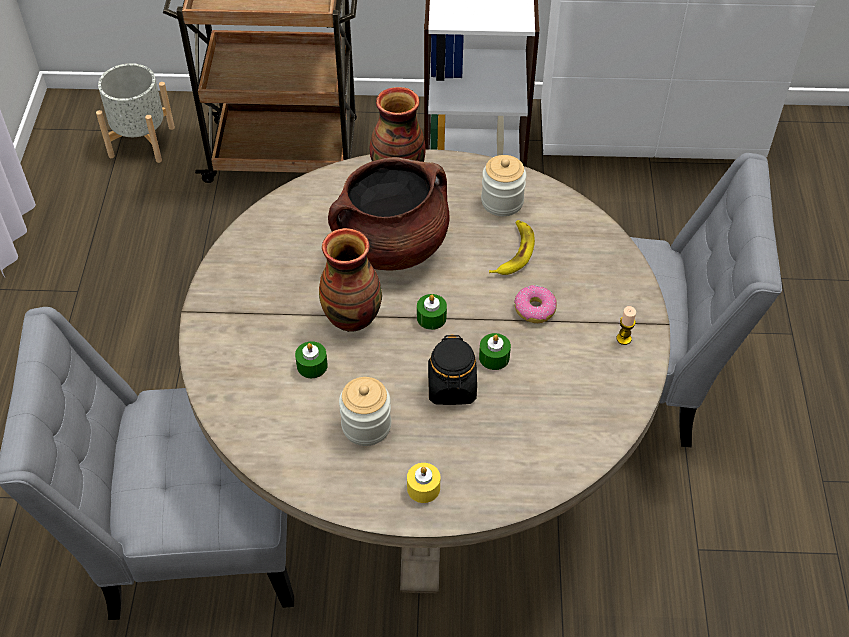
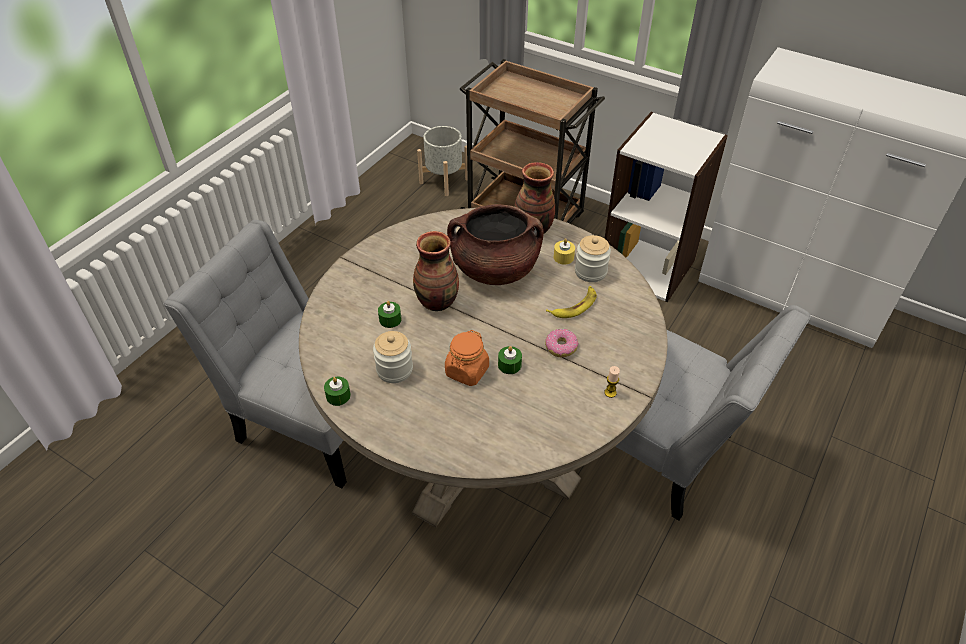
camera: 30 degrees right, 5 degrees down
(423, 488) = (400, 424): yellow candle -> yellow candle (563, 257)
(431, 317) = (487, 323): green candle -> green candle (338, 396)
(452, 387) = (467, 371): black jar -> orange jar

